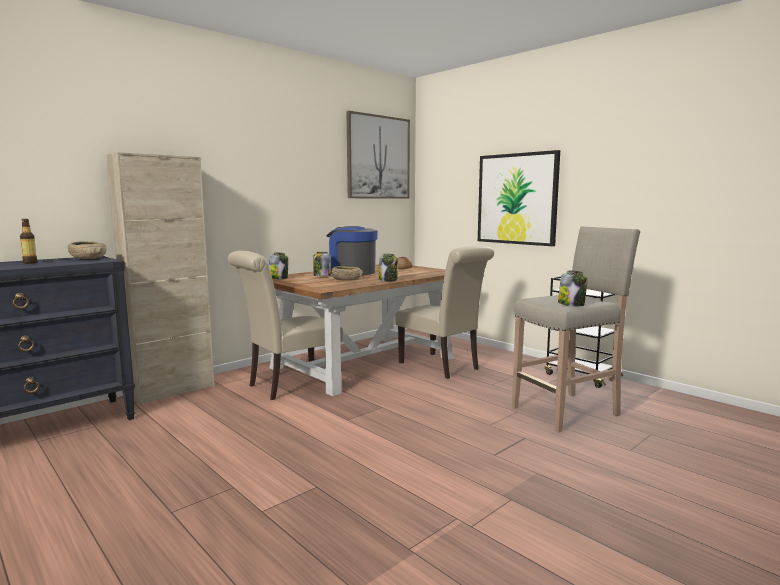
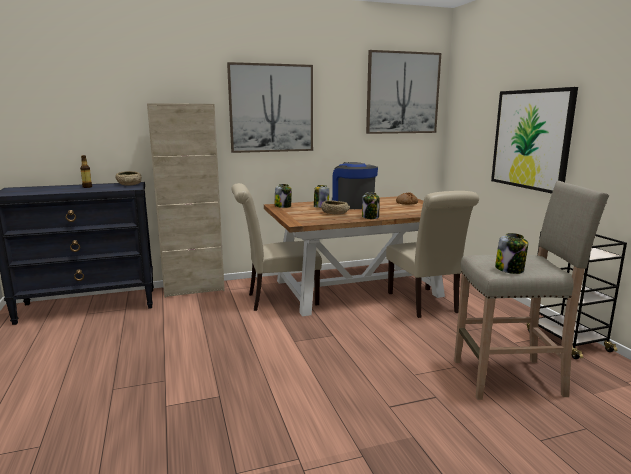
camera: 25 degrees right, 5 degrees up
(253, 167) = (271, 108): none -> picture

